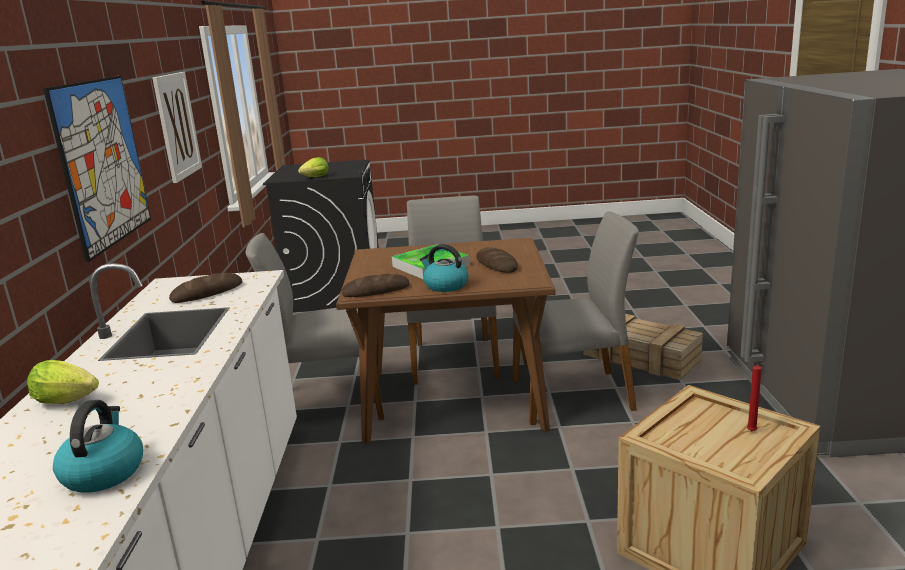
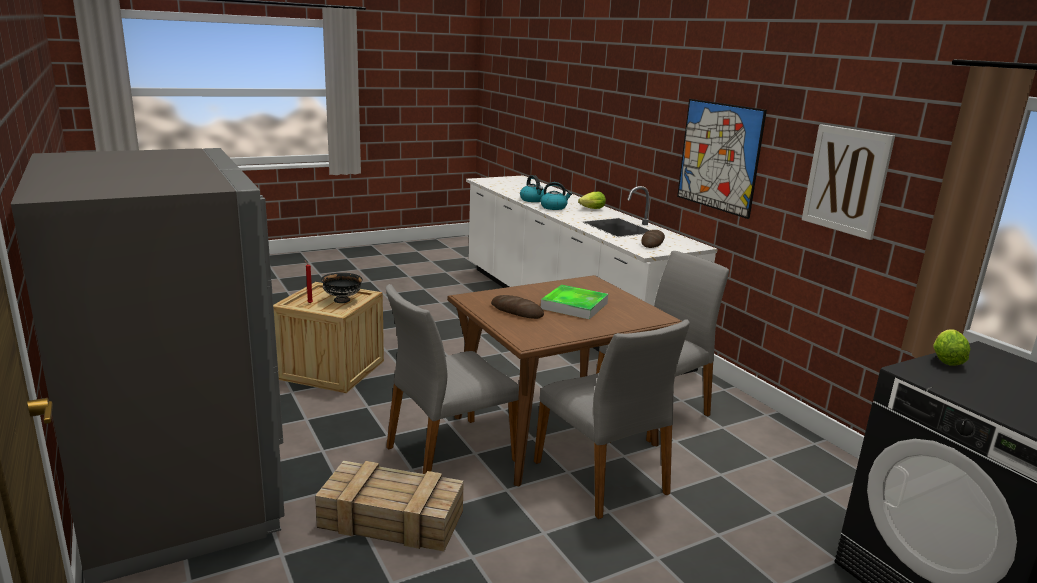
camera: 150 degrees right, 0 degrees up
(376, 291) = (581, 282): bread -> none
(445, 285) = (535, 290): kettle -> kettle (554, 207)
(692, 431) = (342, 300): none -> black bowl

